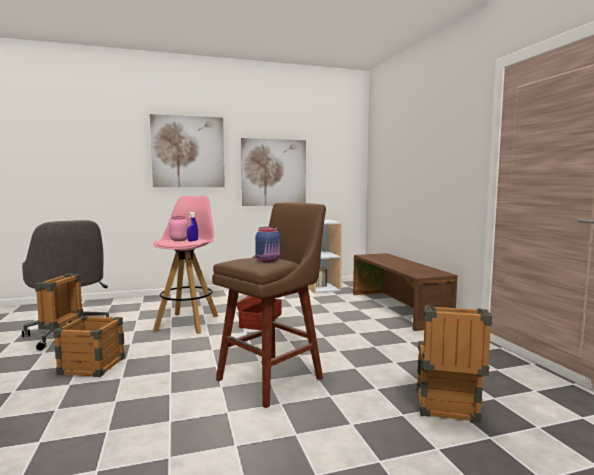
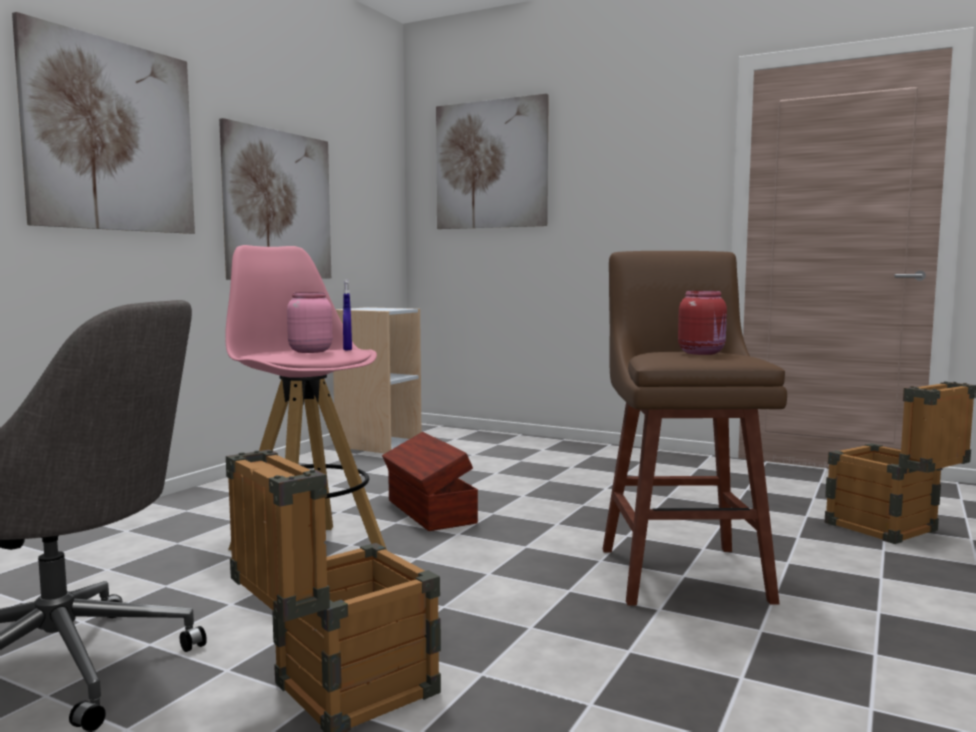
camera: 45 degrees left, 0 degrees up
(268, 261) = (702, 353): blue jar -> red jar
(393, 143) = (491, 164): none -> picture
(399, 308) = (562, 447): brown bench -> none

